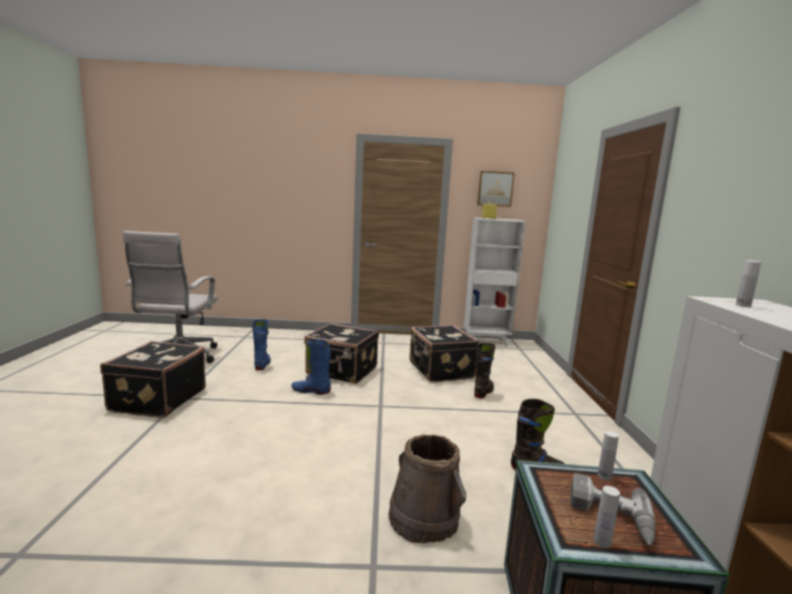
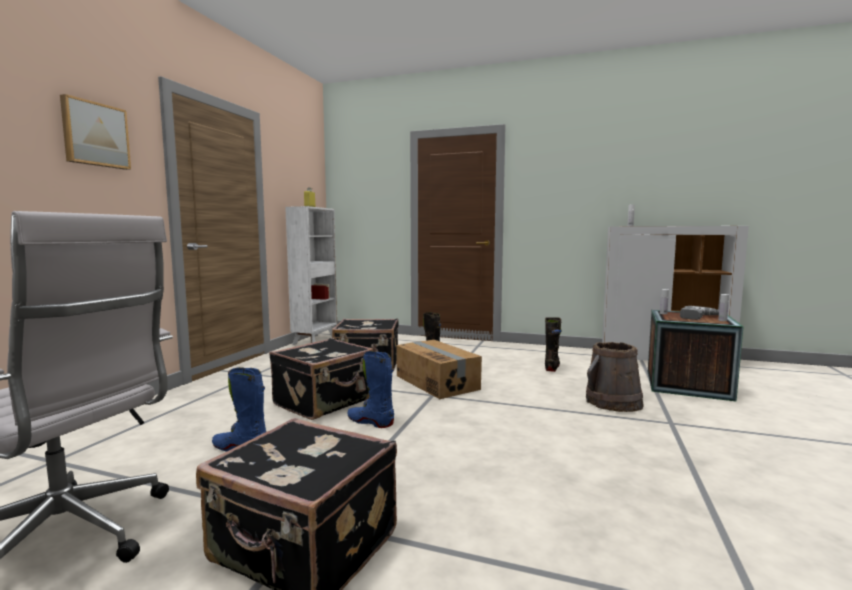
camera: 70 degrees left, 5 degrees down
(311, 391) = (370, 422): blue boot -> blue boot turned 90 degrees clockwise
(416, 404) = (437, 382): none -> cardboard box
(495, 189) = (294, 176): picture -> picture (95, 134)

